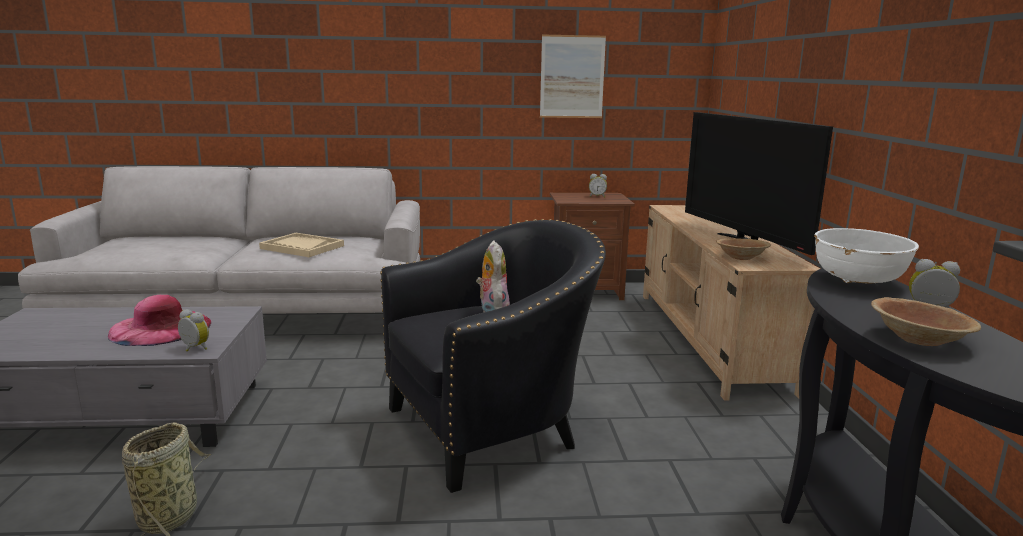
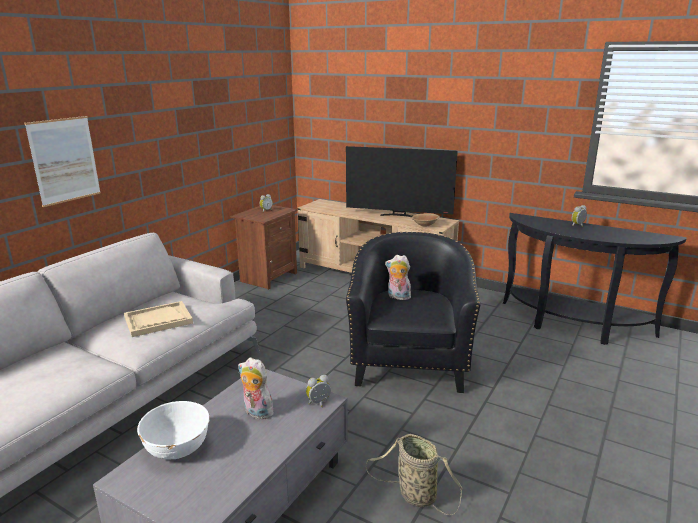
camera: 55 degrees left, 5 degrees up
(160, 328) = (256, 413): pink hat -> plush toy
(572, 77) = (231, 128): picture -> picture (64, 160)
(858, 280) = (535, 220): white bowl -> white bowl (177, 447)
(919, 340) = (604, 236): brown bowl -> none

